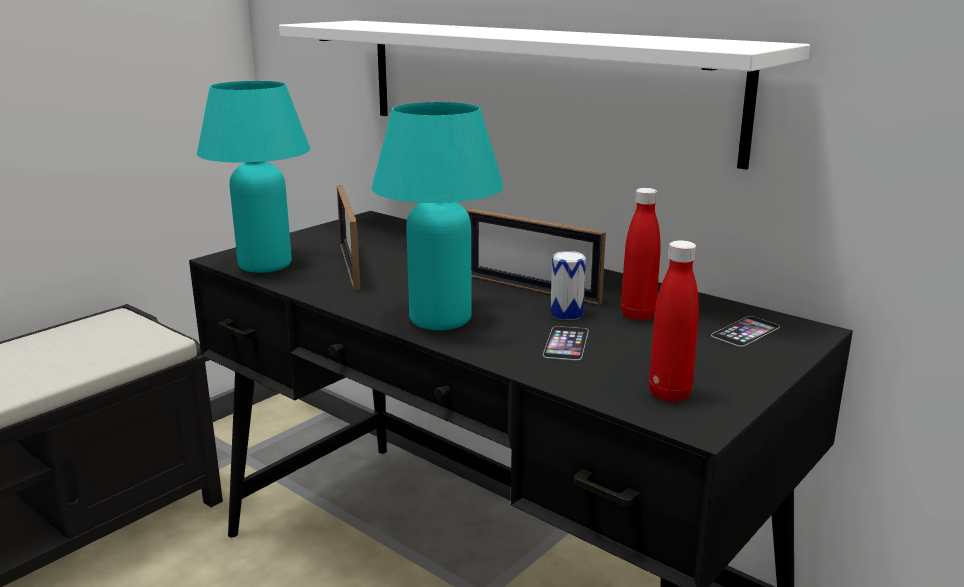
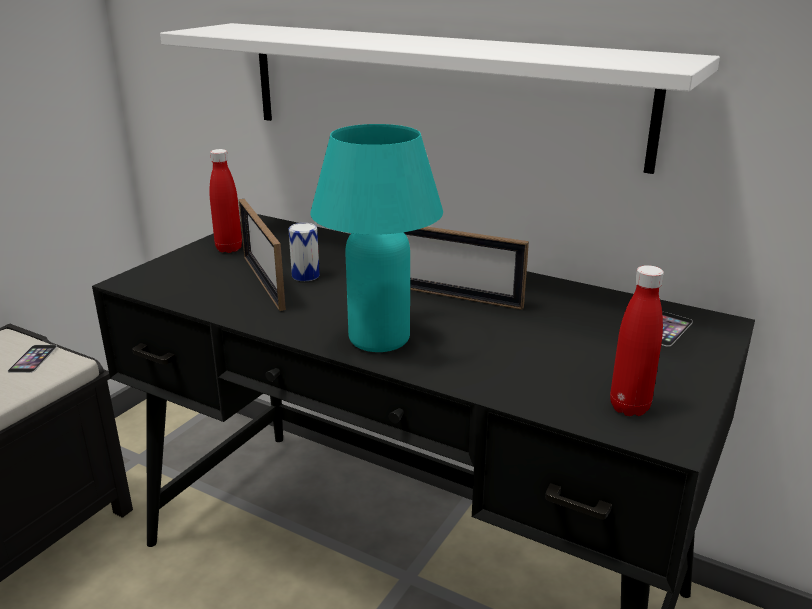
camera: 10 degrees left, 5 degrees up
(265, 265) = (176, 286): turquoise table lamp -> none
(566, 314) = (496, 322): can -> can (305, 276)
(566, 343) = (510, 356): phone -> phone (33, 358)
(638, 315) = (562, 319): red bottle -> red bottle (229, 249)

